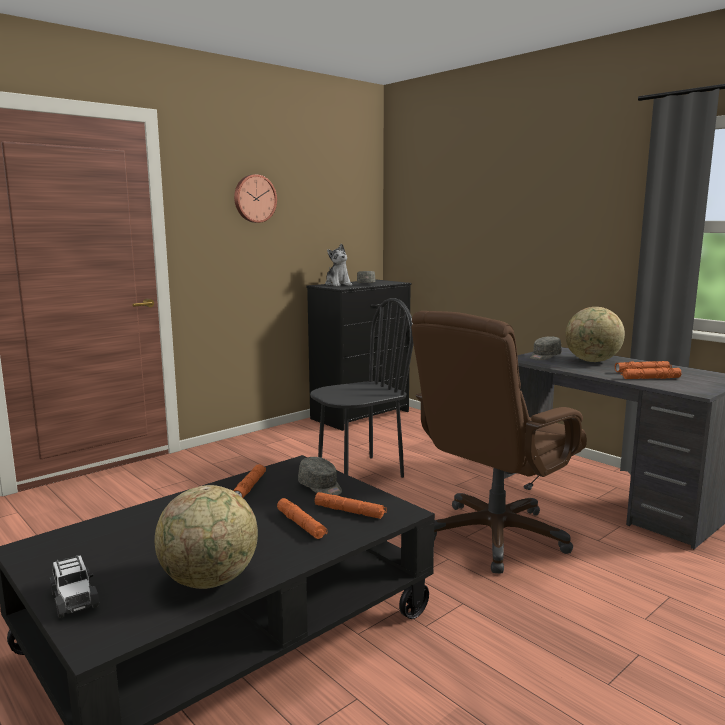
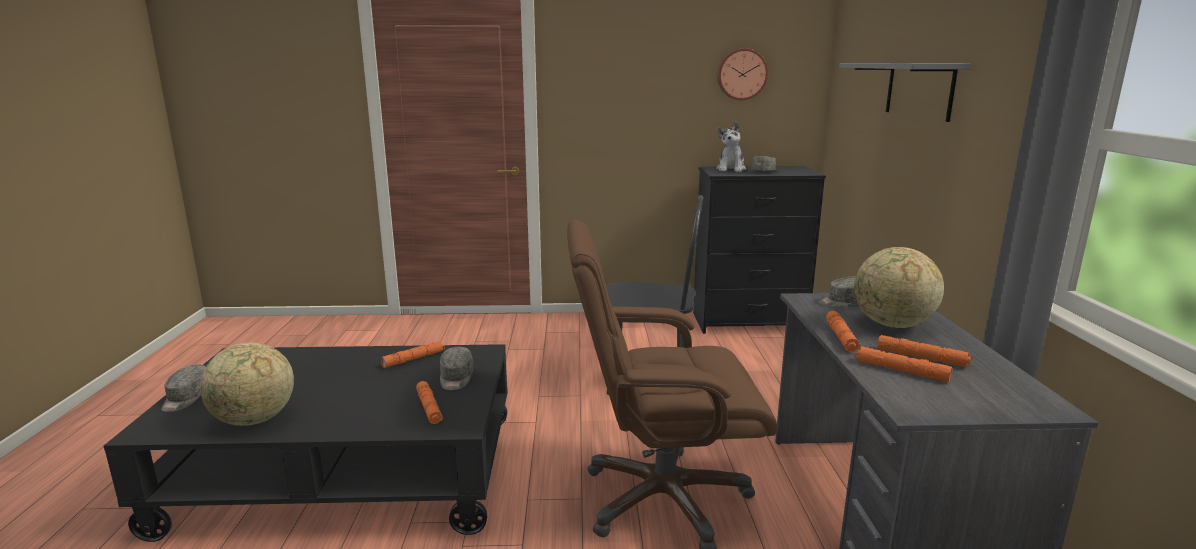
camera: 40 degrees right, 5 degrees up
(74, 599) = (187, 398): toy car -> grey cap
(254, 198) = (639, 69): wall clock -> wall clock (741, 74)
(301, 524) = (379, 404): orange flashlight -> orange flashlight (841, 337)
(509, 210) = (919, 90): none -> grey shelf

